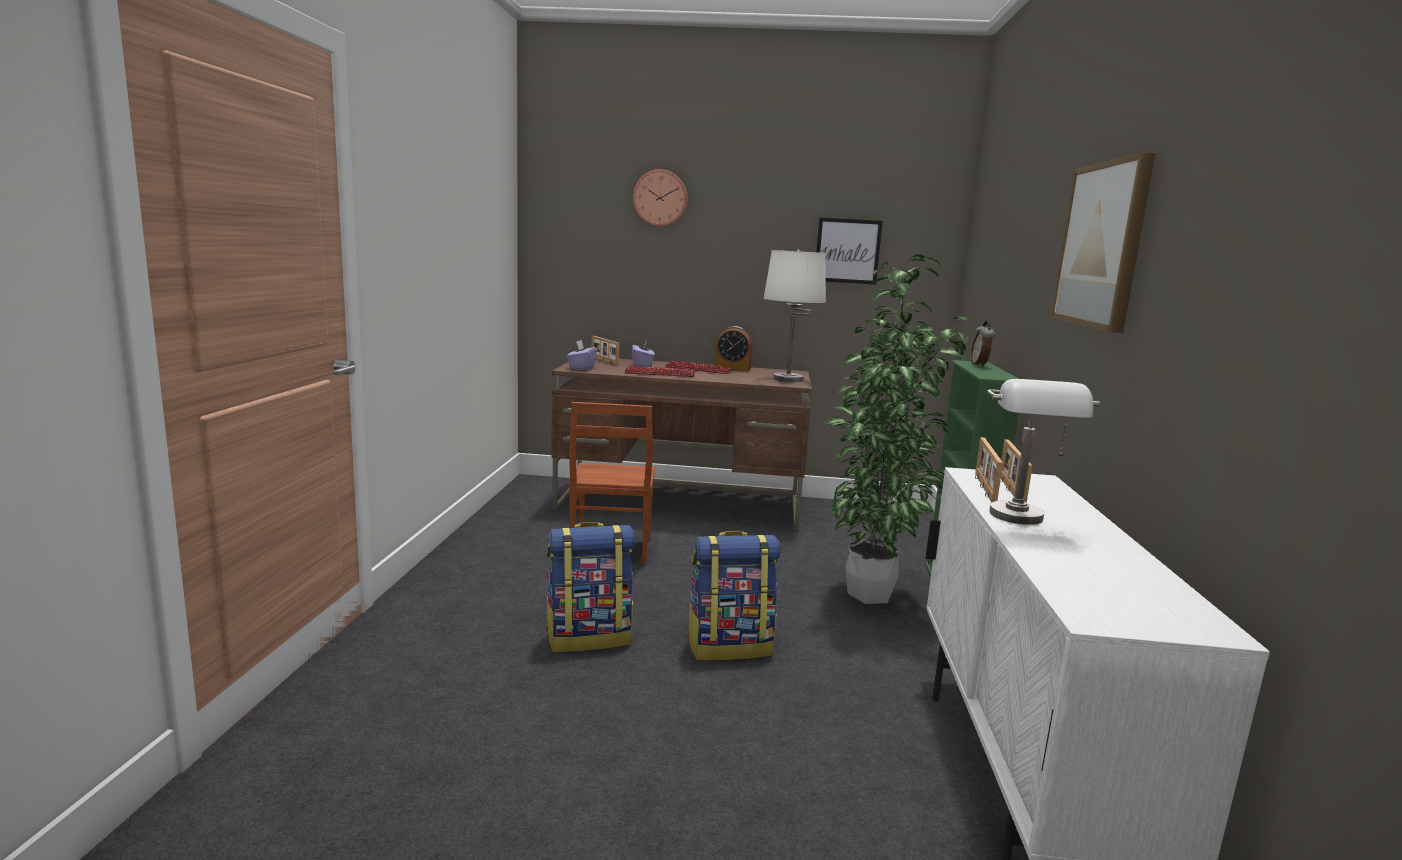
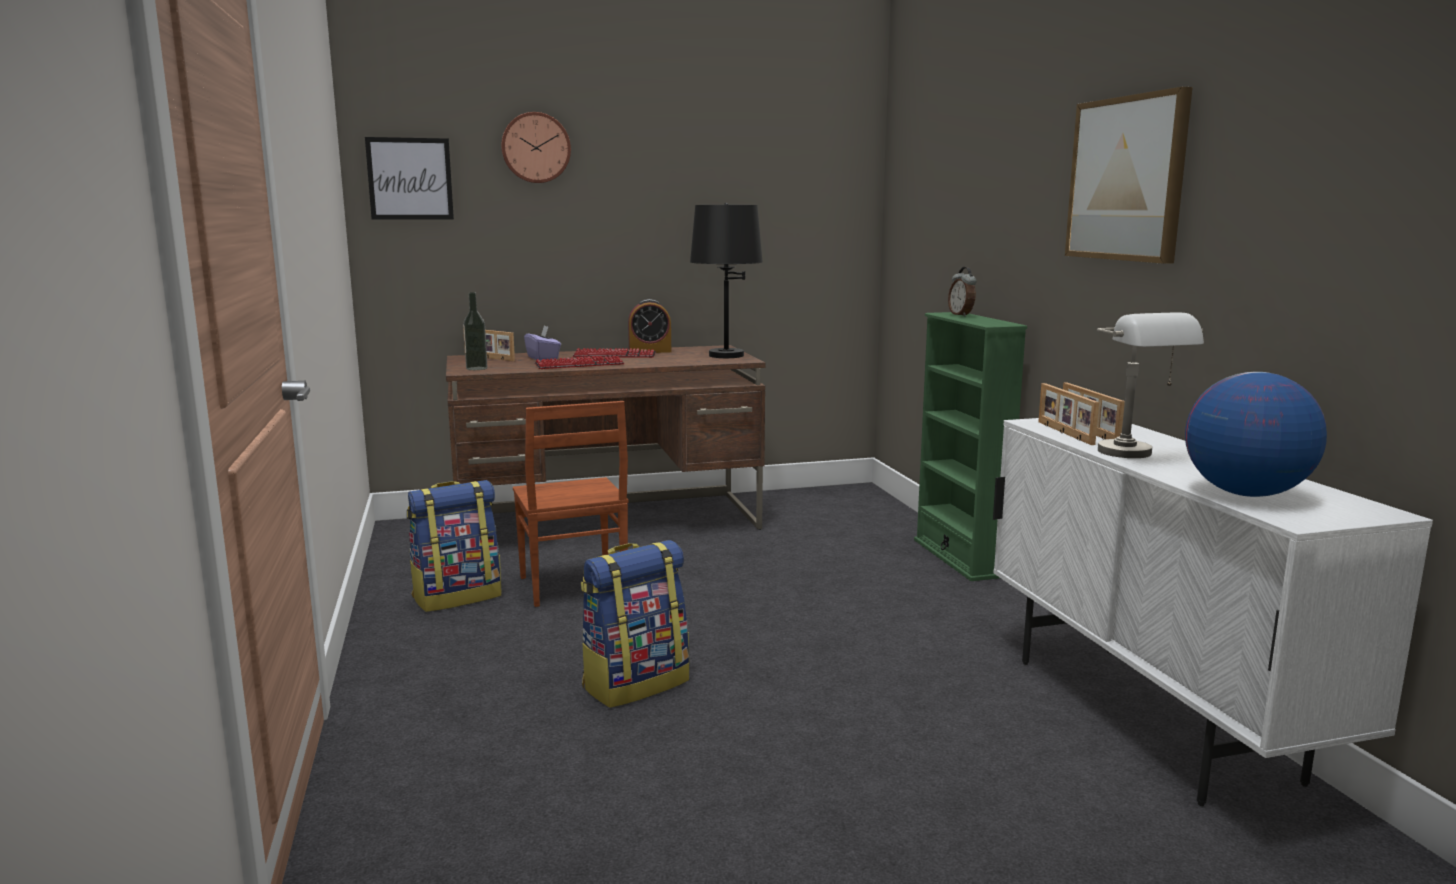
camera: 20 degrees left, 0 degrees up
(581, 367) = (476, 368): purple tissue box -> bottle
(730, 646) = (793, 658): backpack -> backpack (457, 596)
(788, 379) = (726, 355): white table lamp -> black table lamp
(847, 251) = (761, 202): picture -> picture (410, 179)
(873, 598) = (892, 582): potted plant -> none
(1079, 580) = (1245, 494): none -> globe

